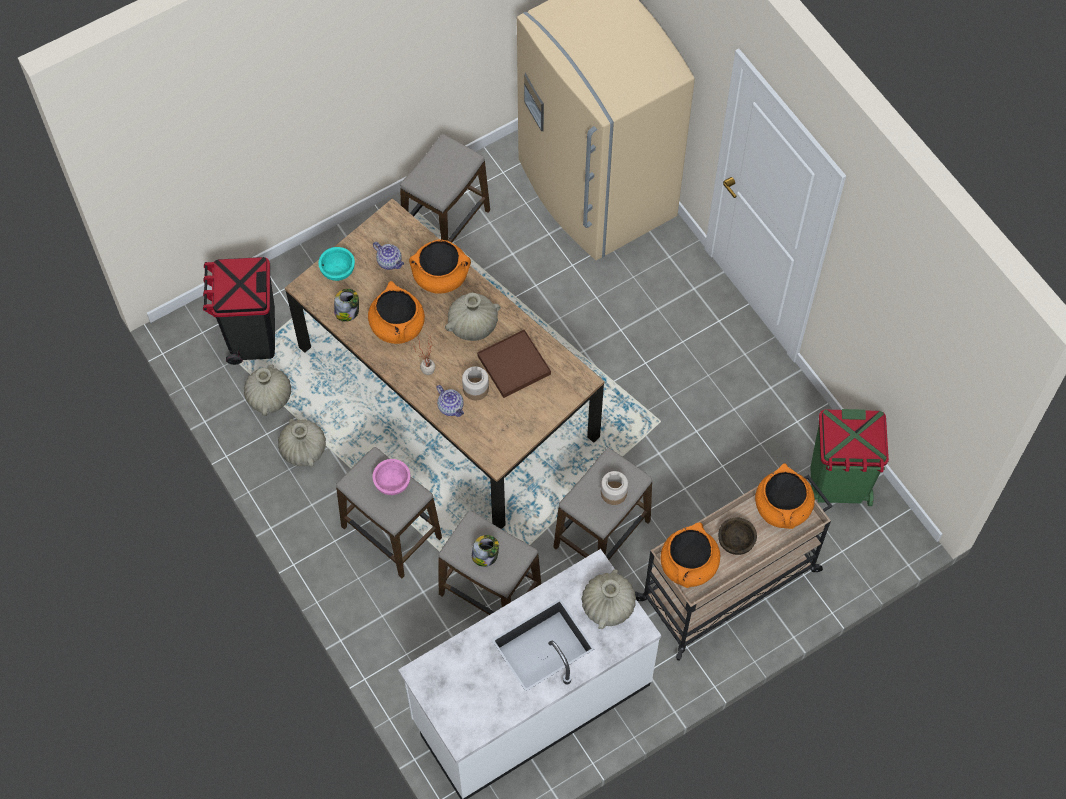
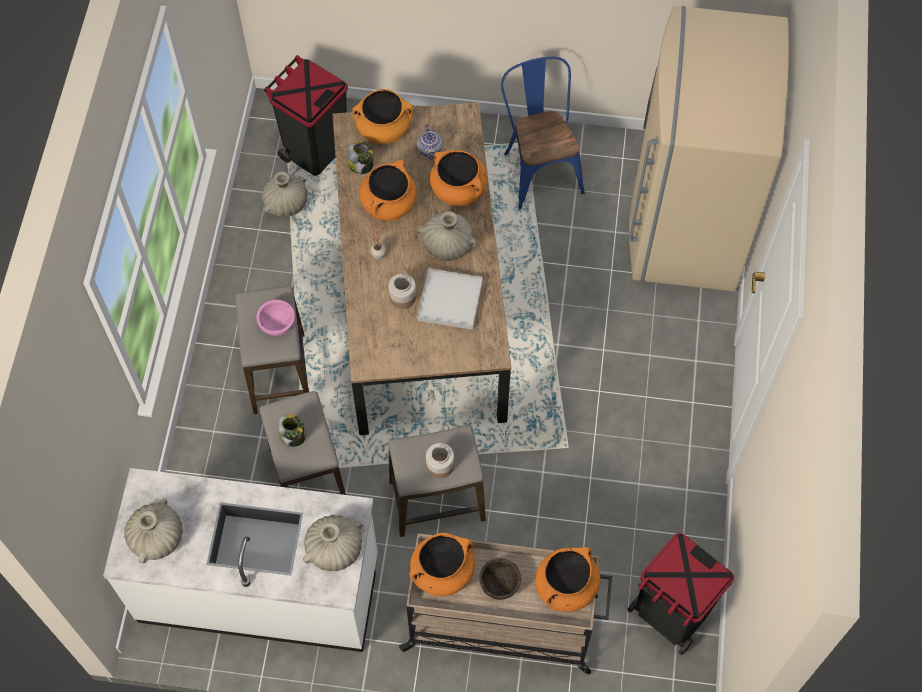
camera: 40 degrees right, 0 degrees up
(303, 449) = (274, 261): beige vase -> beige vase (157, 538)
(337, 270) = (384, 128): turquoise bowl -> orange cooking pot
(446, 225) = (539, 168): stool -> blue chair
(451, 407) = (370, 297): teapot -> none
(514, 365) = (450, 301): brown tray -> white tray
(838, 484) = (670, 614): green trash can -> black trash can

